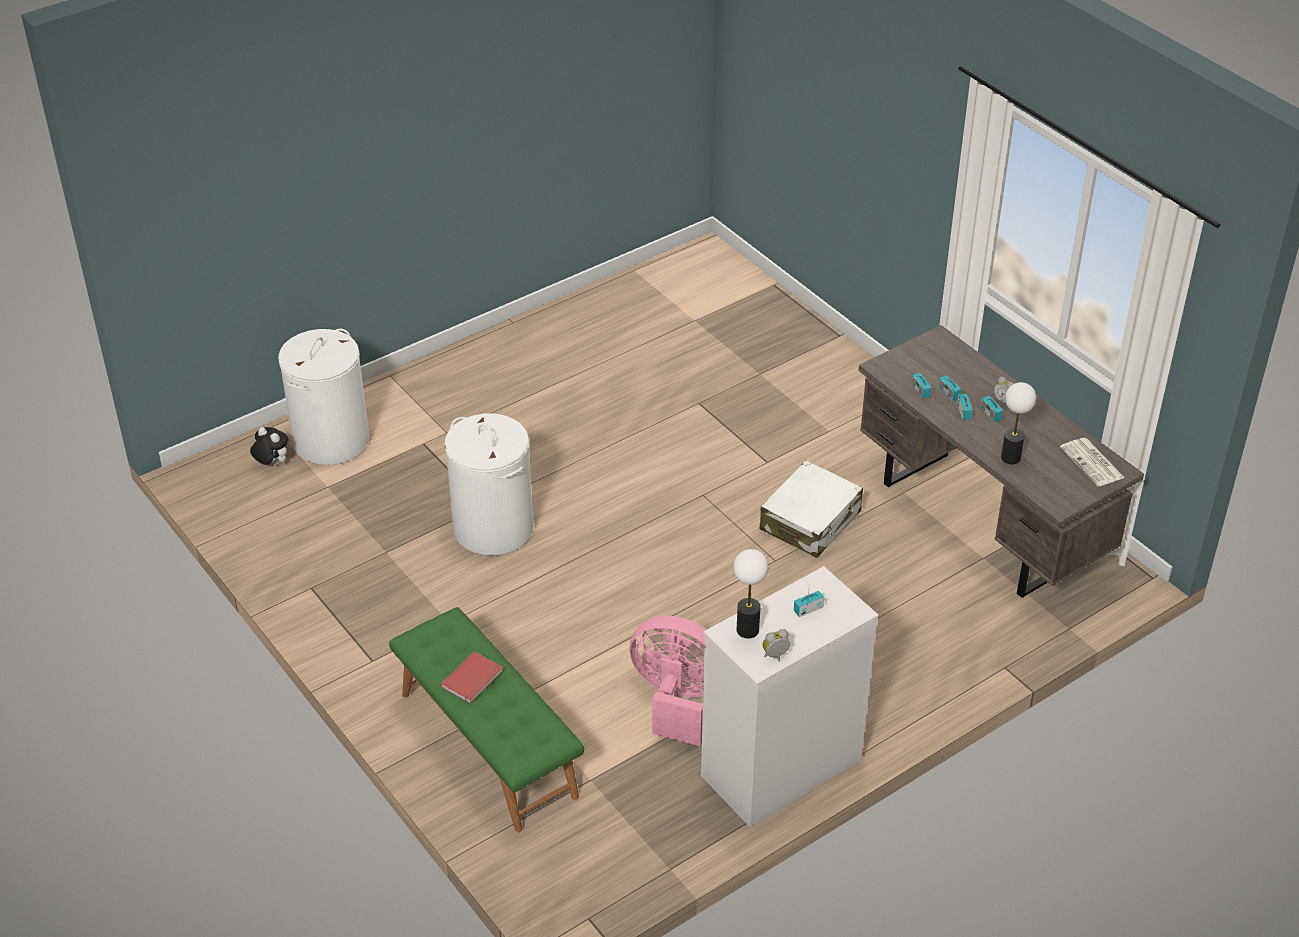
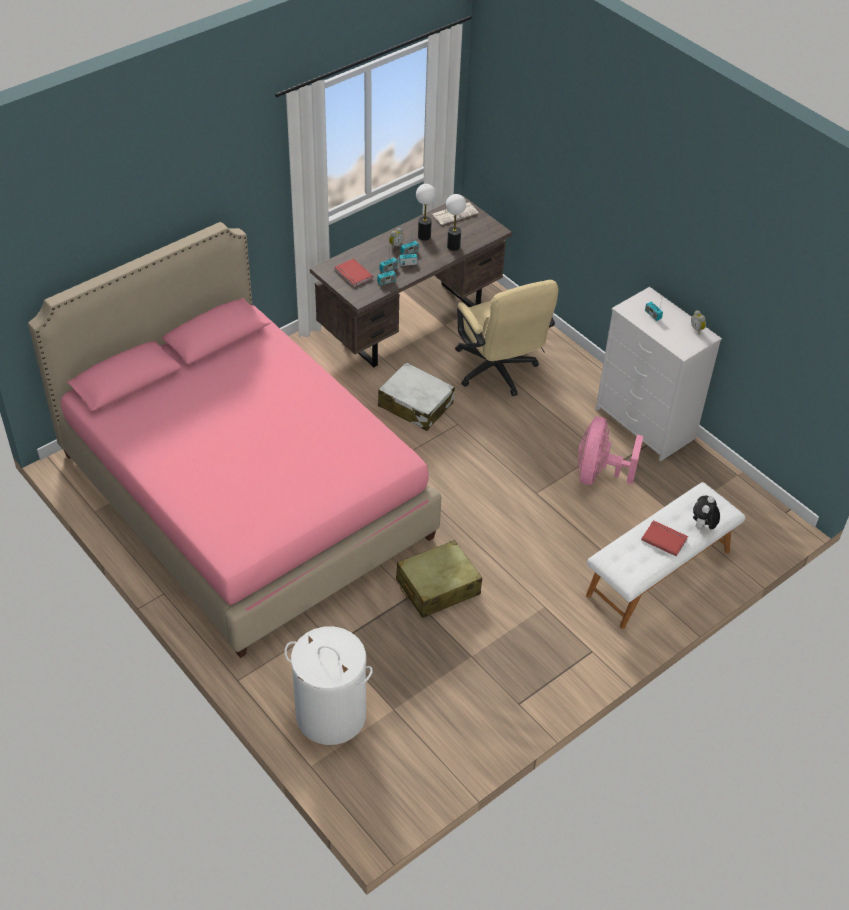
camera: 95 degrees left, 5 degrees up
(272, 464) = (364, 758): plush toy -> plush toy (702, 527)
(487, 745) = (659, 573): green bench -> white bench
(492, 528) = (437, 587): white laundry basket -> beige suitcase
(651, 375) = (245, 495): none -> pink bed
(747, 630) = (678, 341): table lamp -> table lamp (424, 236)
(882, 609) = (498, 373): none -> beige office chair
(932, 361) = (352, 274): none -> red book

